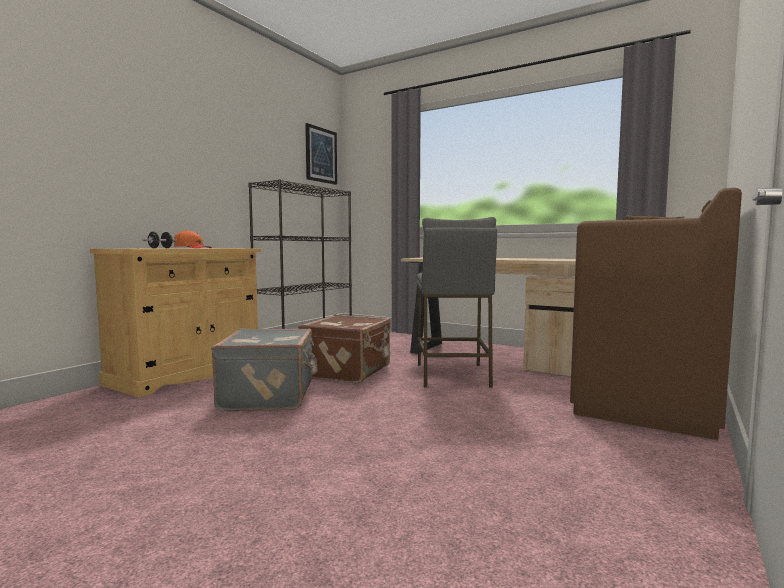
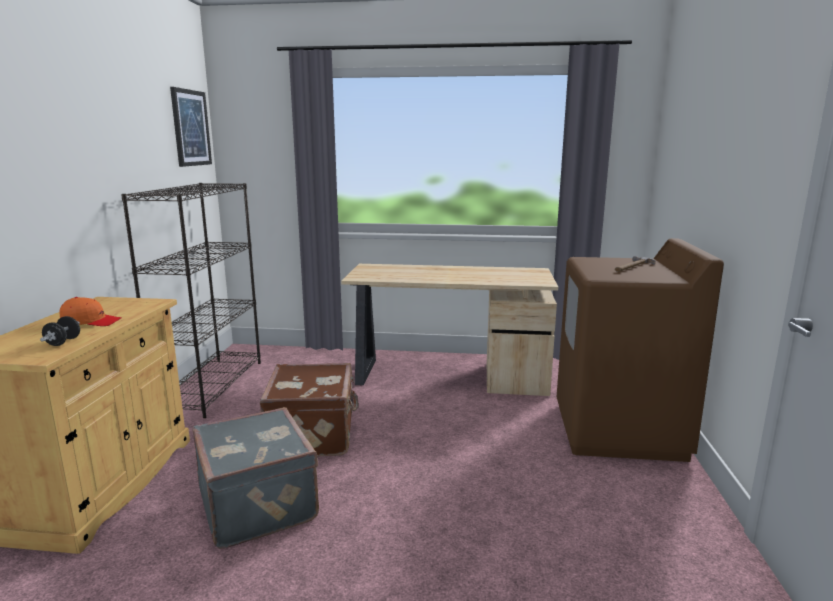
camera: 25 degrees left, 10 degrees up
(452, 375) = (428, 417): grey stool -> none

